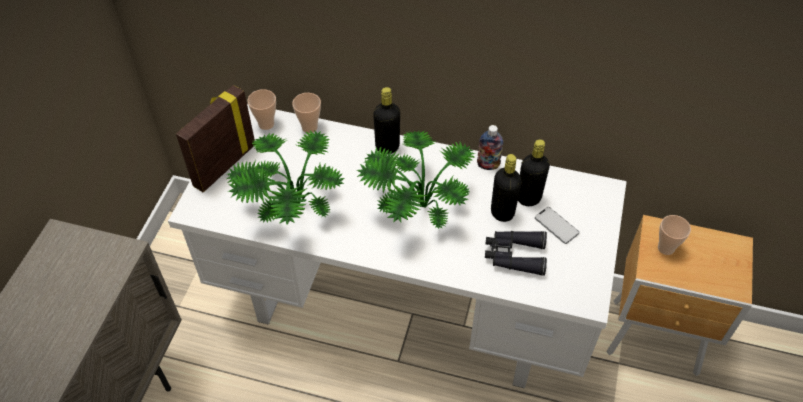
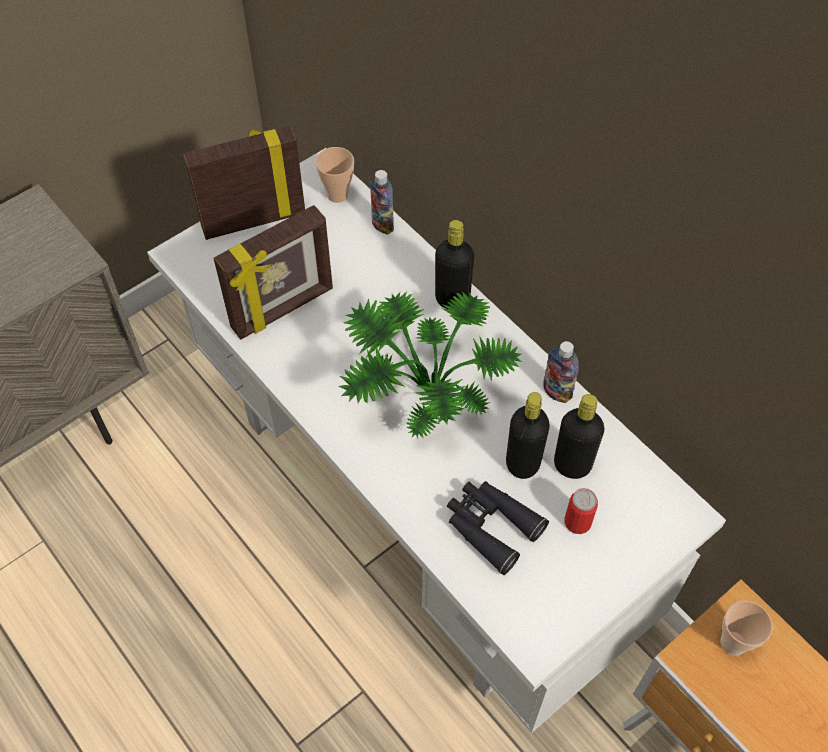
camera: 35 degrees right, 5 degrees up
(290, 207) = (283, 309): potted plant -> picture frame
(309, 127) = (382, 225): cup -> bottle
(556, 226) = (577, 522): phone -> can

